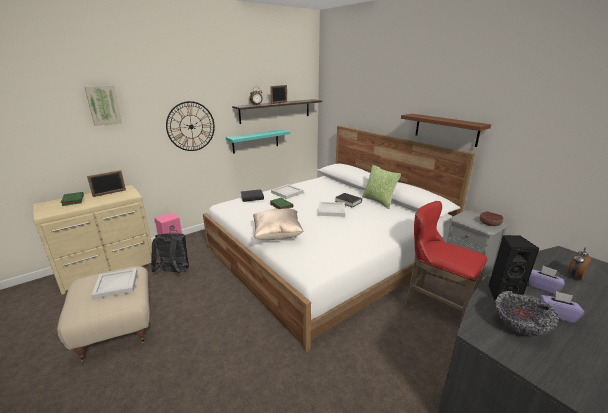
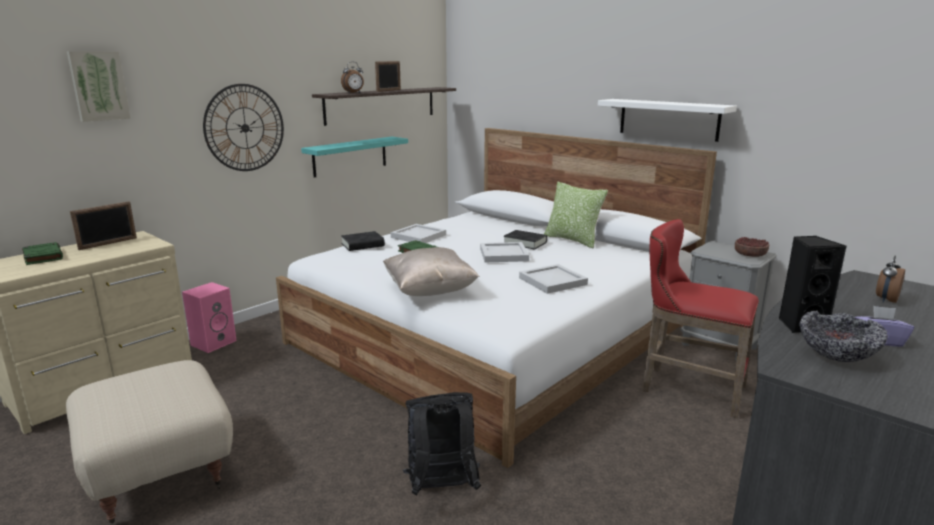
camera: 10 degrees left, 5 degrees down
(117, 285) = (165, 386): white tray -> white tray (553, 281)
(174, 272) = (234, 382): black backpack -> black backpack (441, 489)
(446, 129) = (668, 119): brown shelf -> white shelf
(543, 287) = (850, 314): purple tissue box -> none

